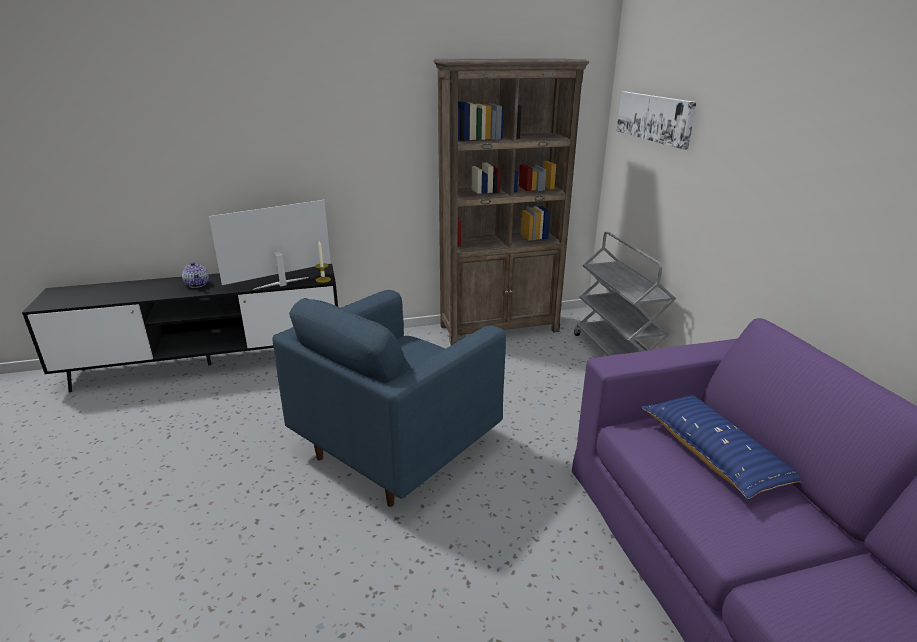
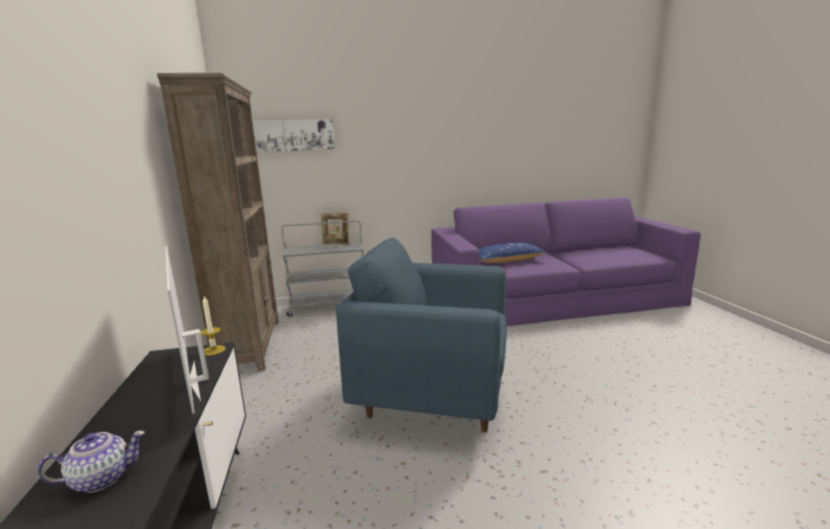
camera: 85 degrees left, 10 degrees down
(397, 448) = (434, 395): blue armchair -> blue armchair turned 150 degrees clockwise
(649, 284) = (336, 244): none -> picture frame

